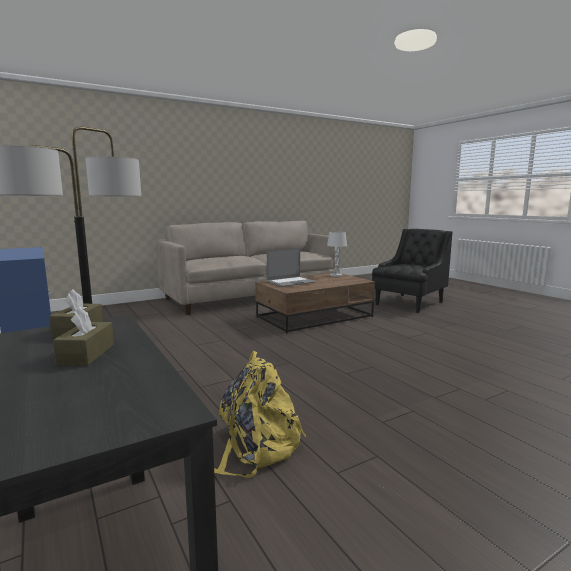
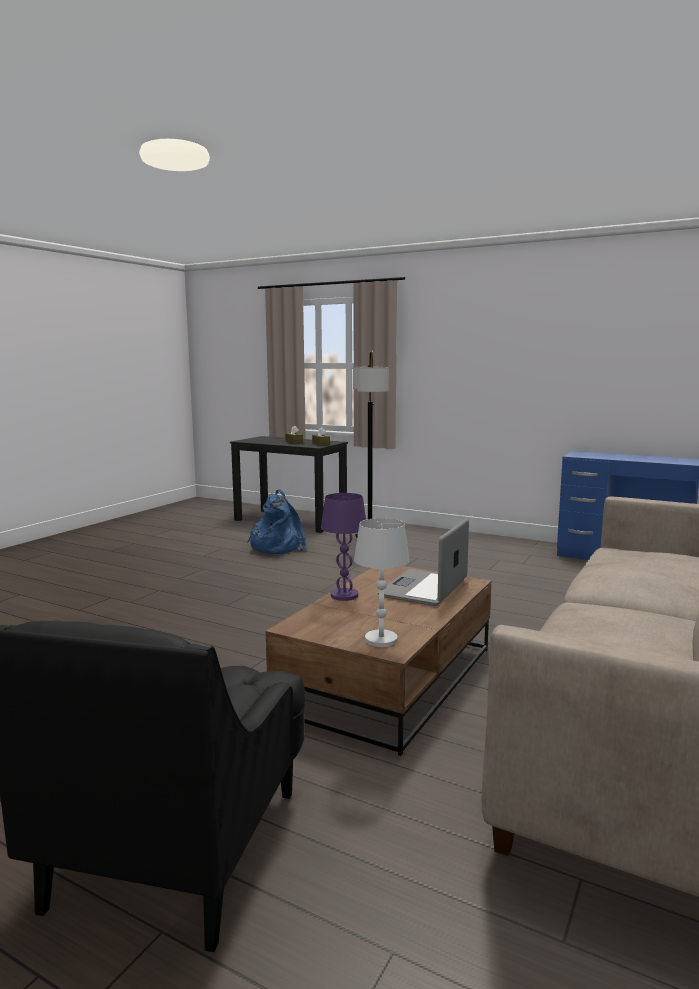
camera: 150 degrees right, 0 degrees up
(257, 446) = (277, 547): yellow backpack -> blue backpack
(330, 285) = (344, 595): none -> purple table lamp

